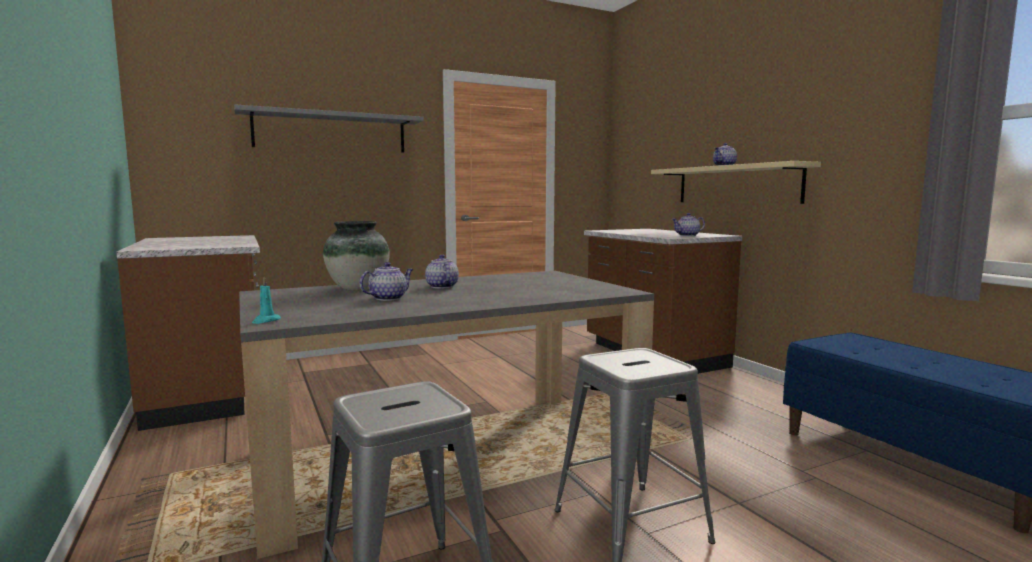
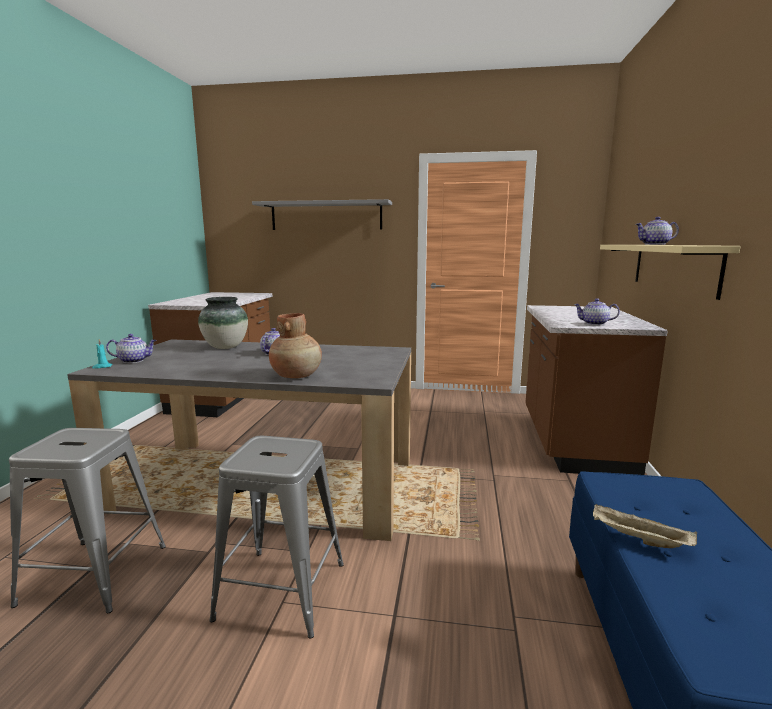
camera: 35 degrees right, 5 degrees up
(388, 298) = (211, 359): teapot -> teapot (134, 360)
(541, 296) = (297, 376): none -> brown vase
(895, 364) = (638, 539): none -> beige tray

